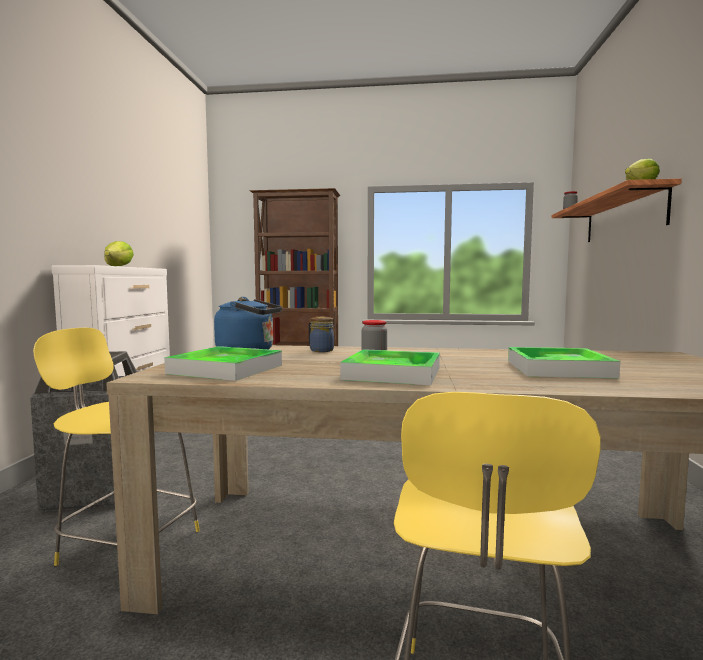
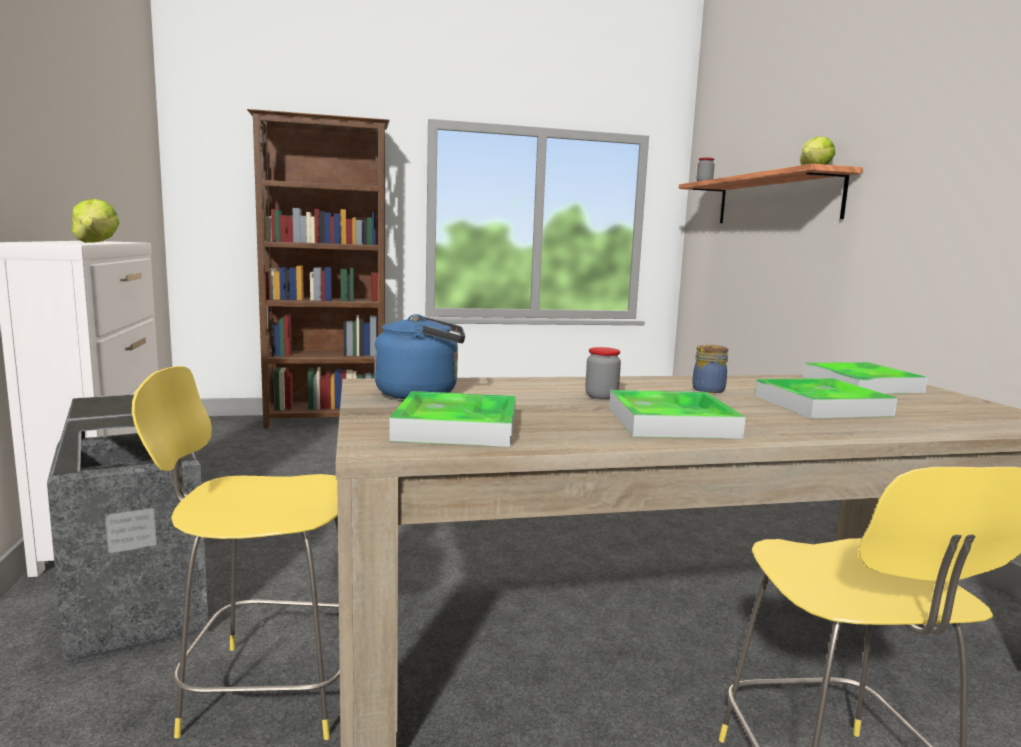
camera: 20 degrees left, 5 degrees up
(321, 350) = (512, 386): jar -> jar (707, 389)
(634, 357) = (861, 384): none -> tray

